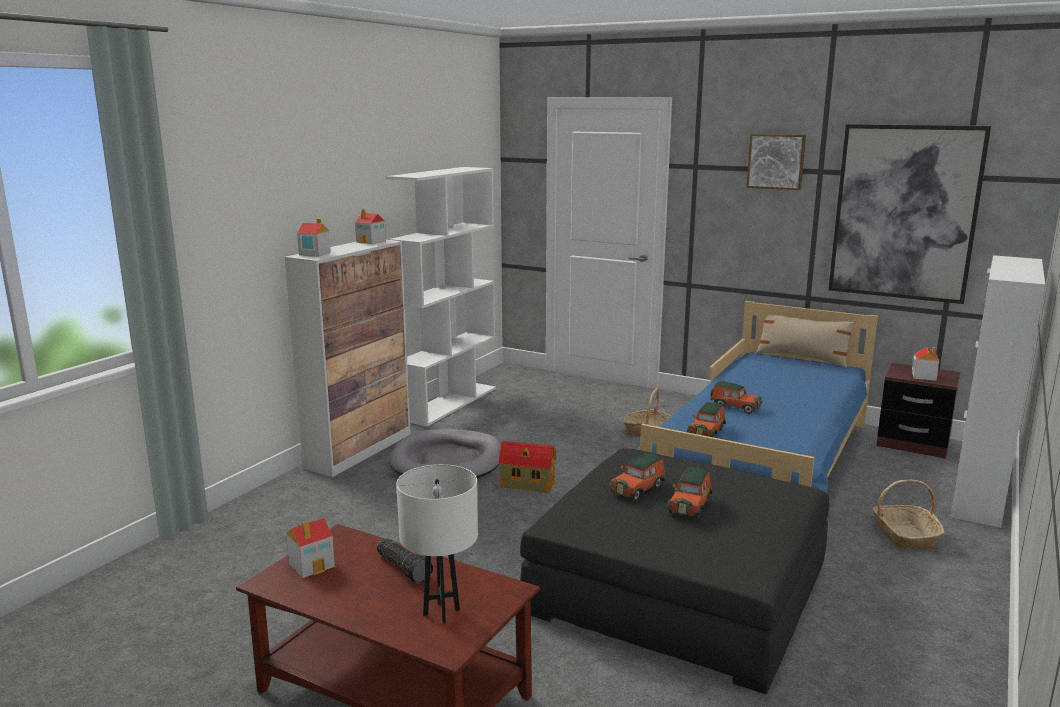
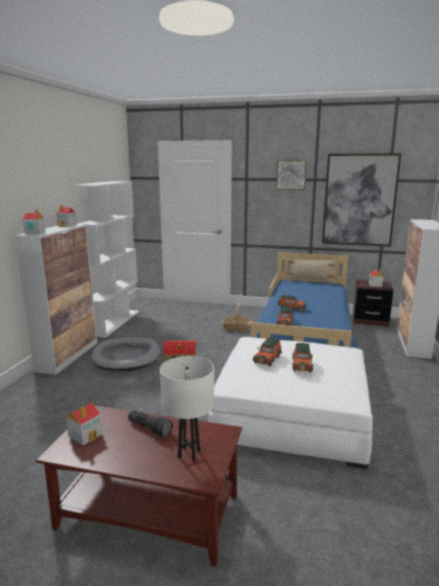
camera: 15 degrees left, 0 degrees up
(678, 589) = (291, 415): black ottoman -> white ottoman
(904, 535) = (390, 368): basket -> none

